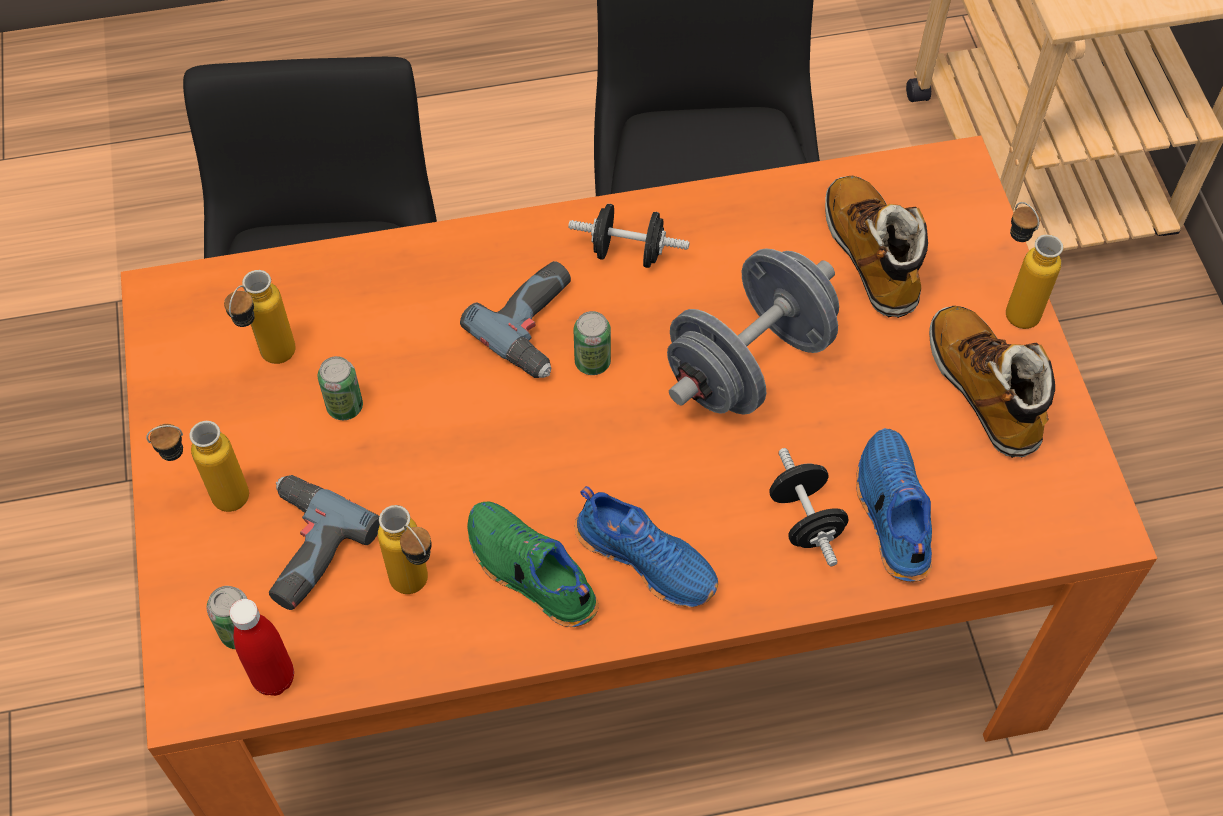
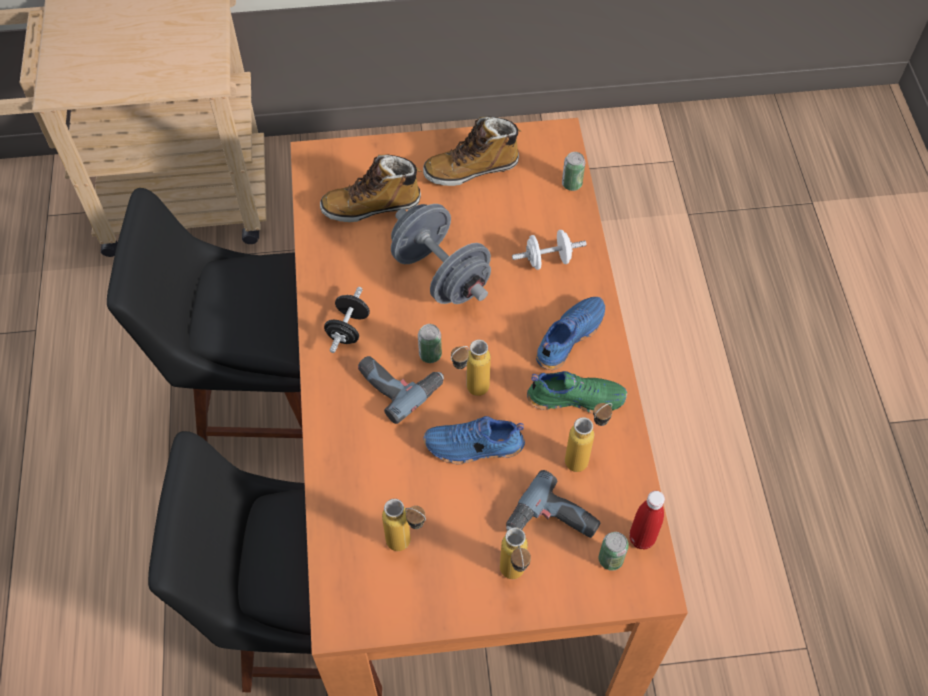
camera: 85 degrees left, 0 degrees up
(345, 407) = (448, 498): can -> can (572, 184)
(529, 574) = (576, 397): green shoe -> green shoe turned 135 degrees counterclockwise
(805, 520) = (548, 260): black dumbbell -> white dumbbell
(891, 513) = (546, 221): blue shoe -> blue shoe (474, 447)
(1011, 306) = (417, 148): bottle -> bottle (469, 391)

